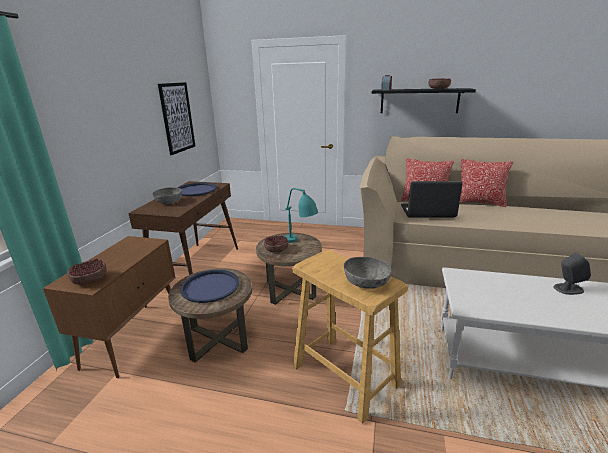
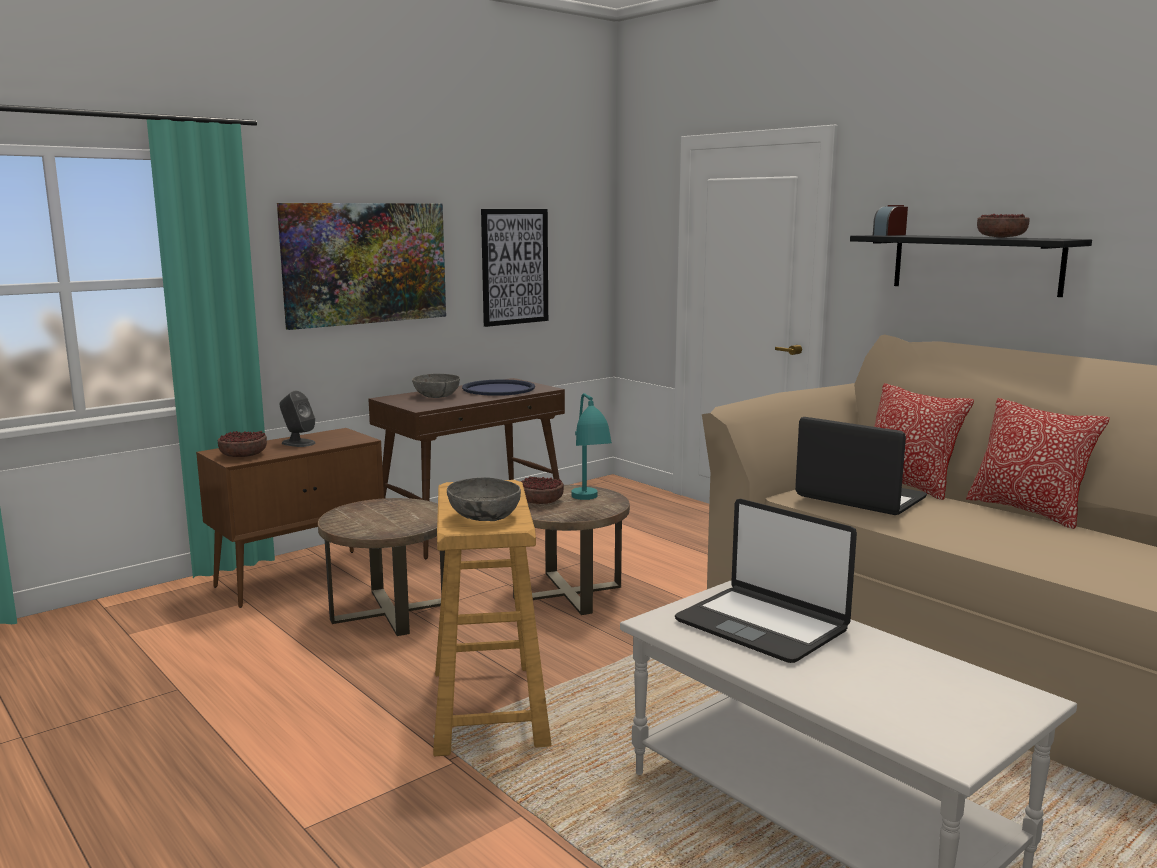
camera: 35 degrees right, 10 degrees down
(106, 125) = (365, 263): none -> picture
(210, 286) = (387, 515): blue tray -> none
(498, 291) = (762, 625): none -> laptop
(568, 289) = (910, 664): grey speaker -> grey speaker (298, 443)

